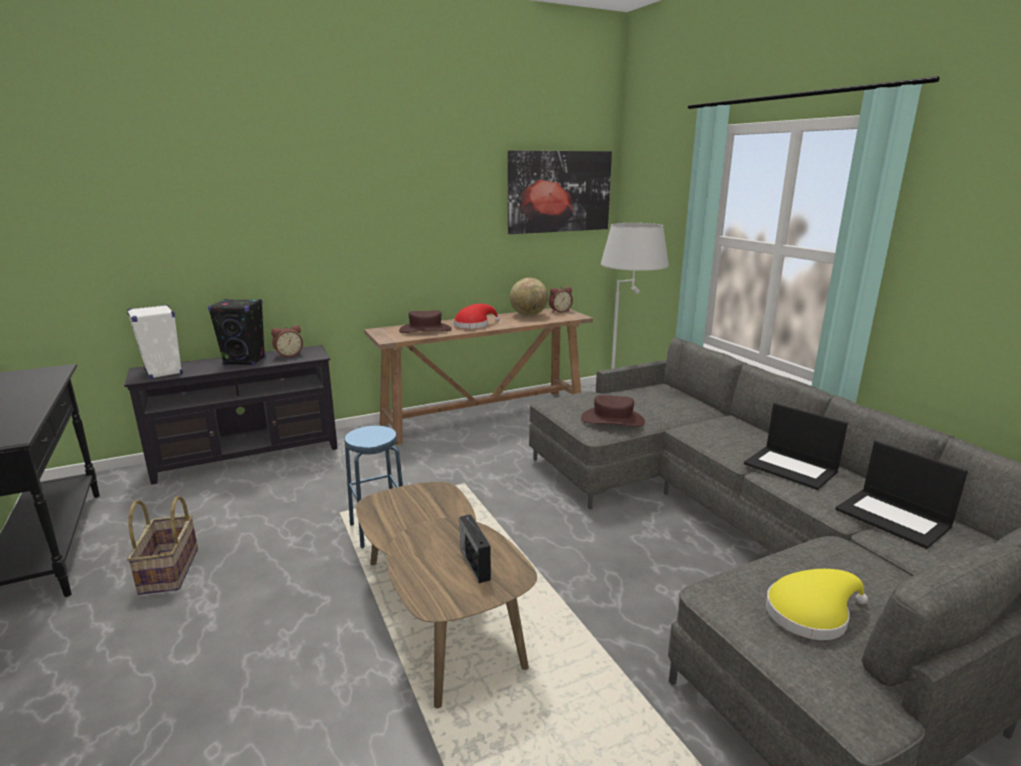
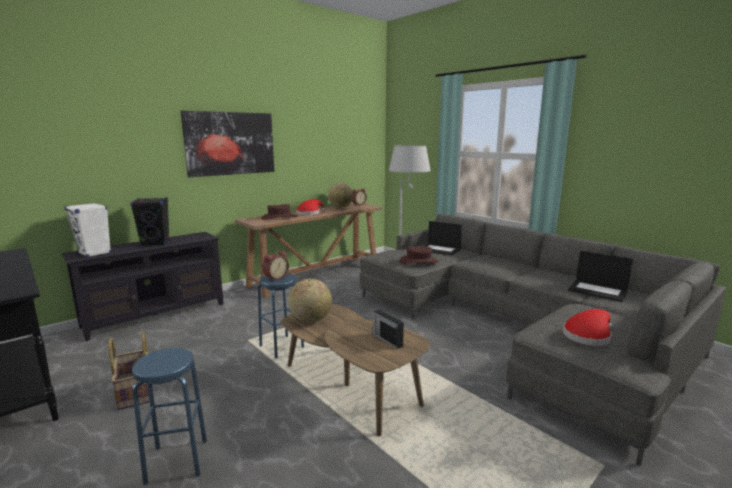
camera: 15 degrees left, 5 degrees down
(167, 687) = (177, 461): none -> blue stool
(288, 355) = (186, 238): alarm clock -> alarm clock (275, 277)
(398, 506) = (310, 320): none -> globe
(559, 191) = (353, 128): picture -> picture (230, 143)
(791, 468) = (533, 274): laptop -> laptop (440, 250)
(811, 613) = (588, 336): yellow hat -> red hat

